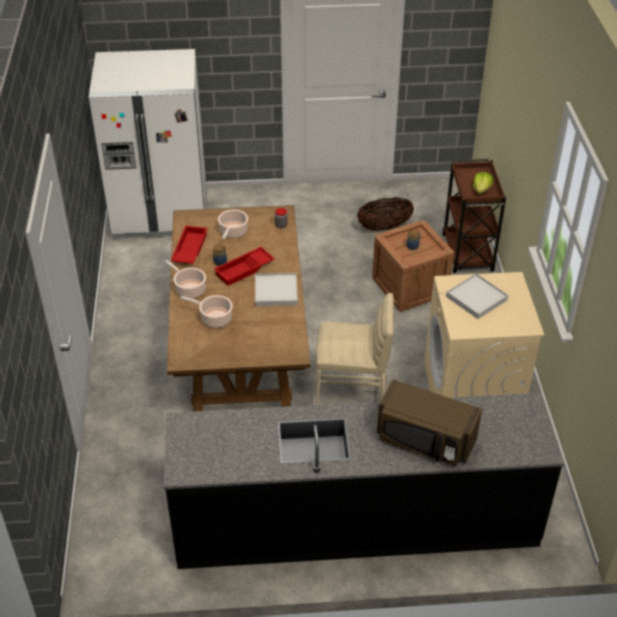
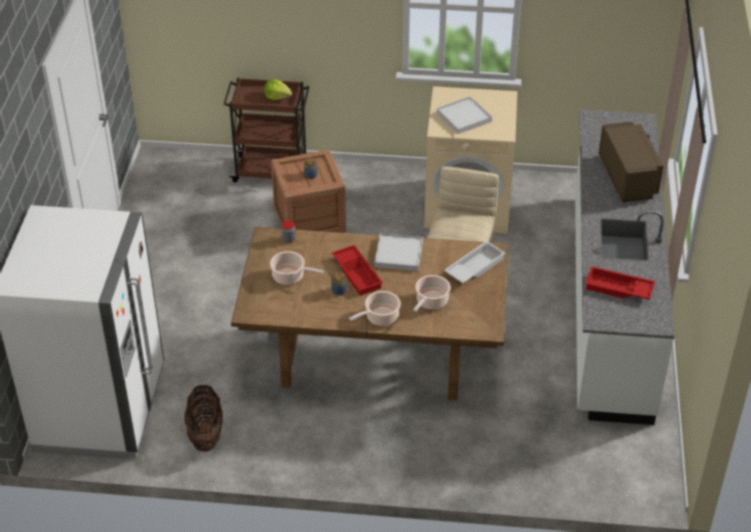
camera: 80 degrees left, 0 degrees up
(189, 249) = (309, 313): red tray -> red tray (618, 289)
(269, 342) = (474, 267): none -> white tray
(355, 522) = (608, 301): black counter -> white counter
(384, 227) = (205, 221): basket -> basket (205, 433)
(425, 440) = (628, 177): brown microwave -> brown microwave turned 45 degrees counterclockwise

